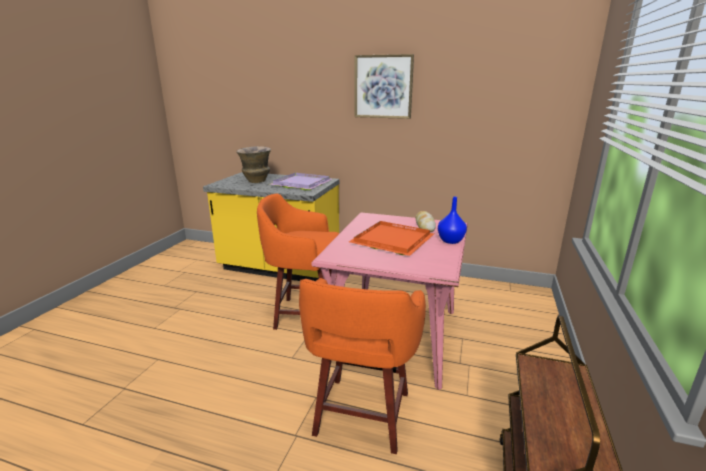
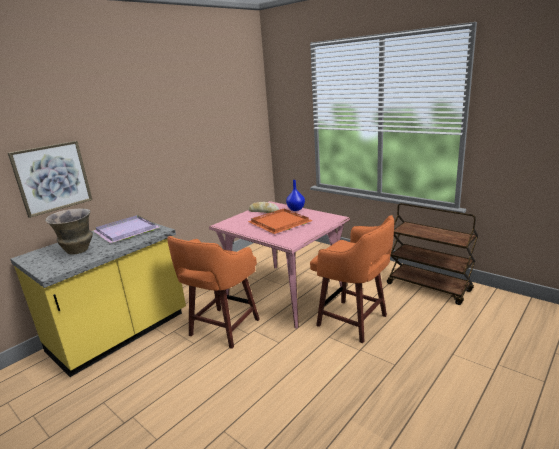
camera: 65 degrees left, 0 degrees up
(383, 87) = (152, 121): picture -> picture (52, 178)

